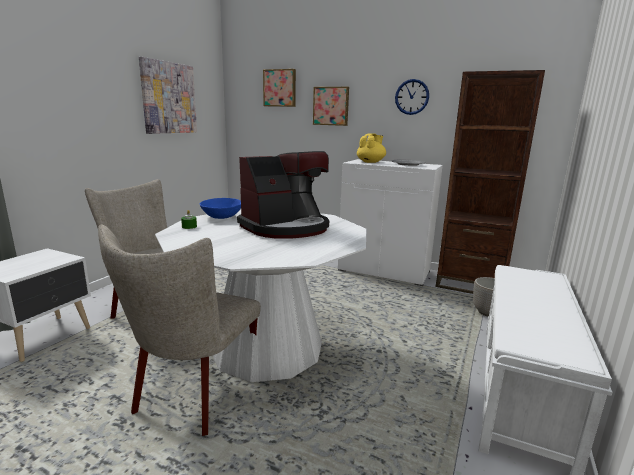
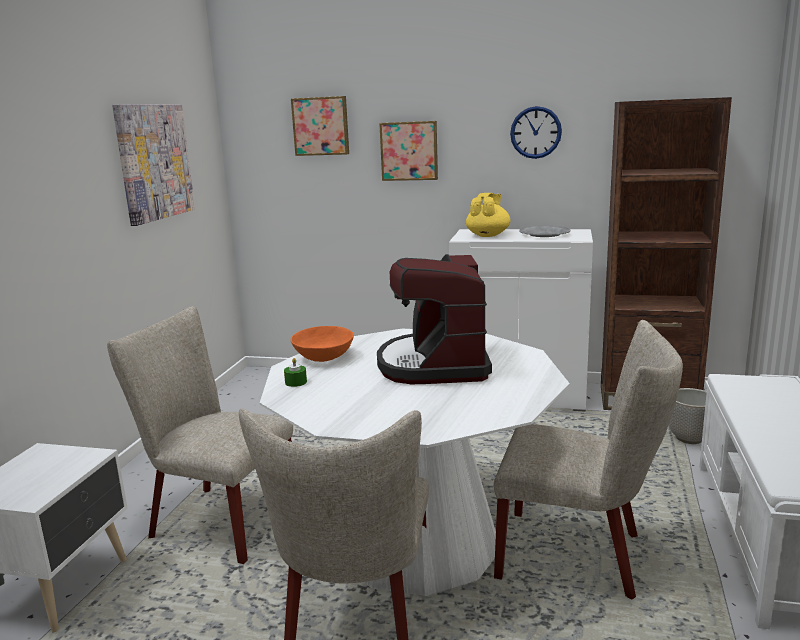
camera: 10 degrees left, 0 degrees up
(221, 217) = (323, 357): blue bowl -> orange bowl
(286, 228) = (435, 364): coffee machine -> coffee machine turned 135 degrees clockwise
(370, 375) = (580, 555): none -> beige chair

